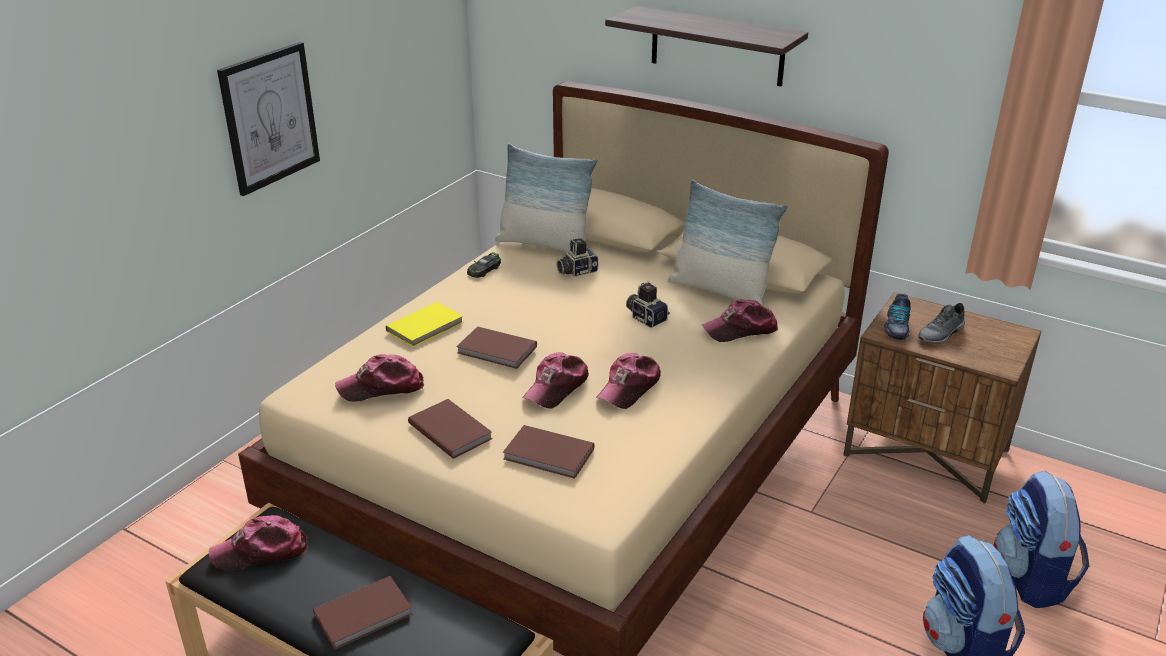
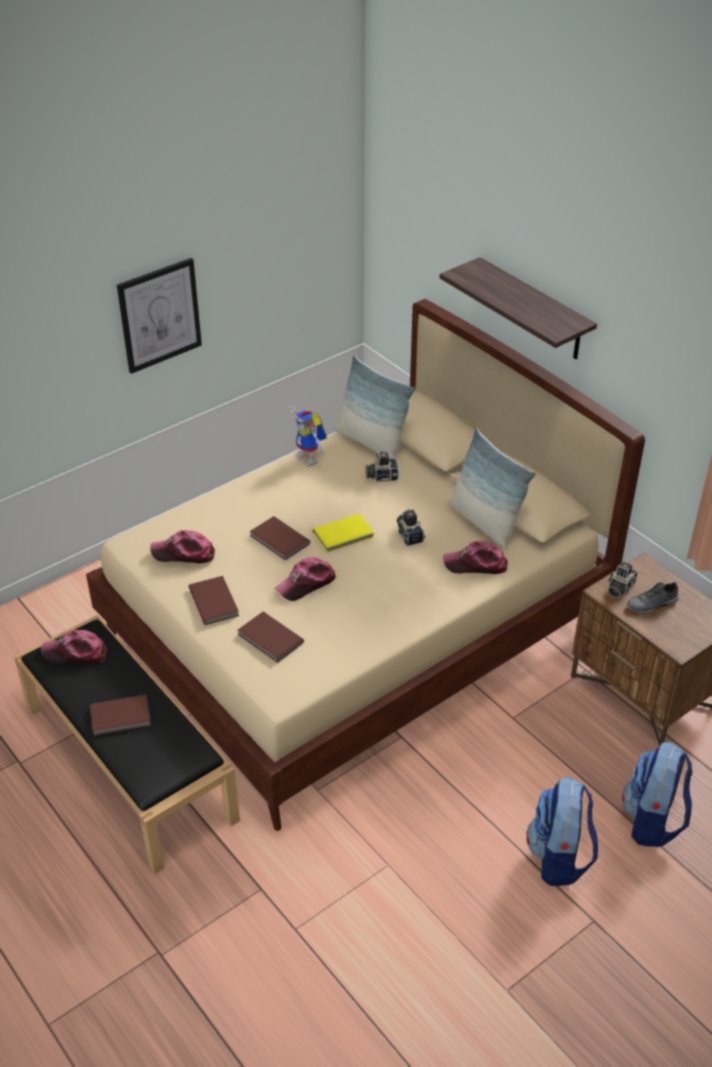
camera: 20 degrees right, 10 degrees up
(427, 327) = (240, 506): yellow book -> yellow book (344, 535)
(484, 269) = (310, 458): toy car -> toy robot
(629, 388) = (358, 597): cap -> none
(896, 327) = (619, 588): shoe -> camera

